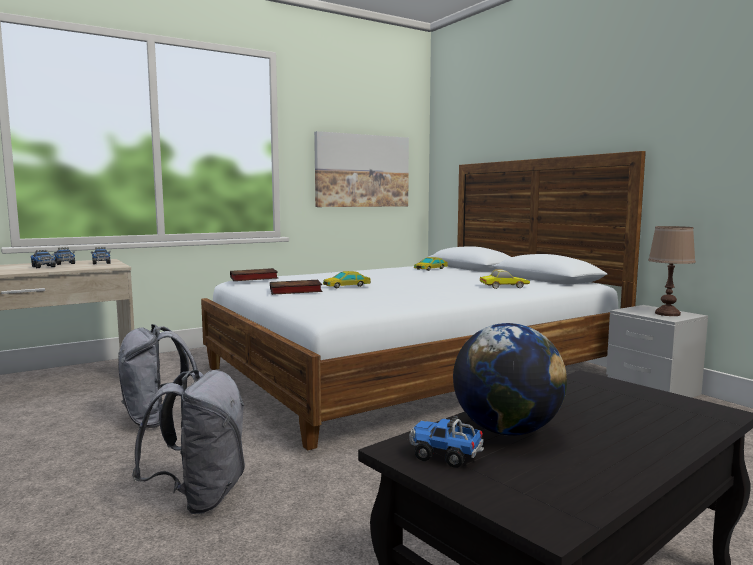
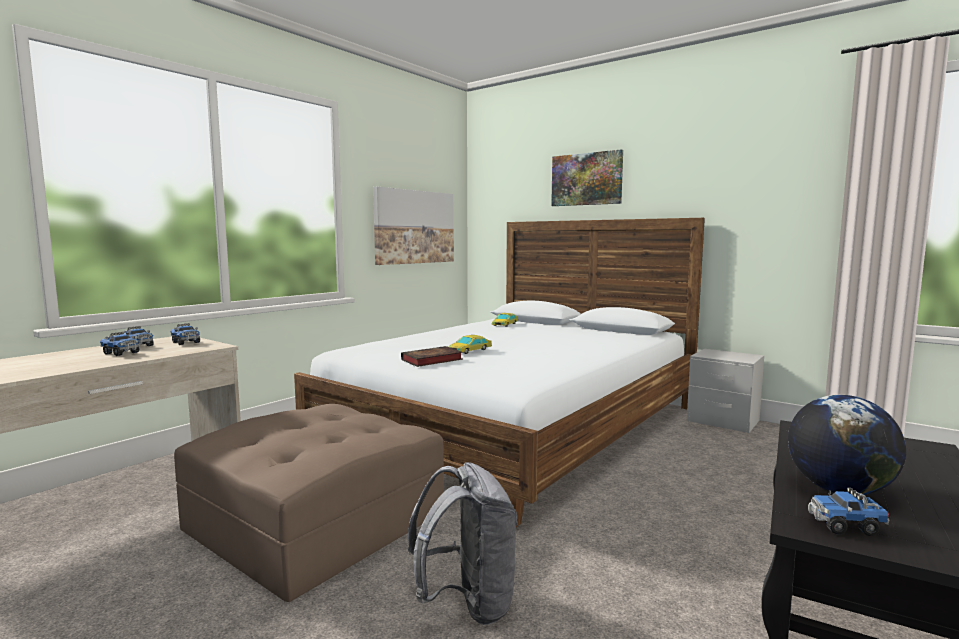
camera: 20 degrees left, 0 degrees up
(157, 420) = (317, 521): grey backpack -> brown ottoman
(252, 278) = (359, 347): book -> none
(503, 286) = (605, 340): toy car -> none
(531, 114) = (586, 179): none -> picture
(667, 314) = (736, 356): brown table lamp -> none

